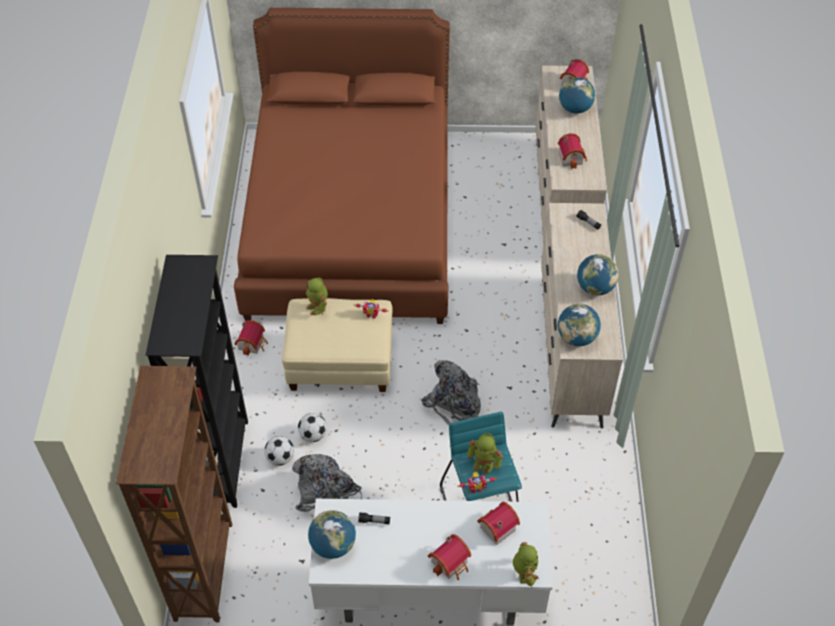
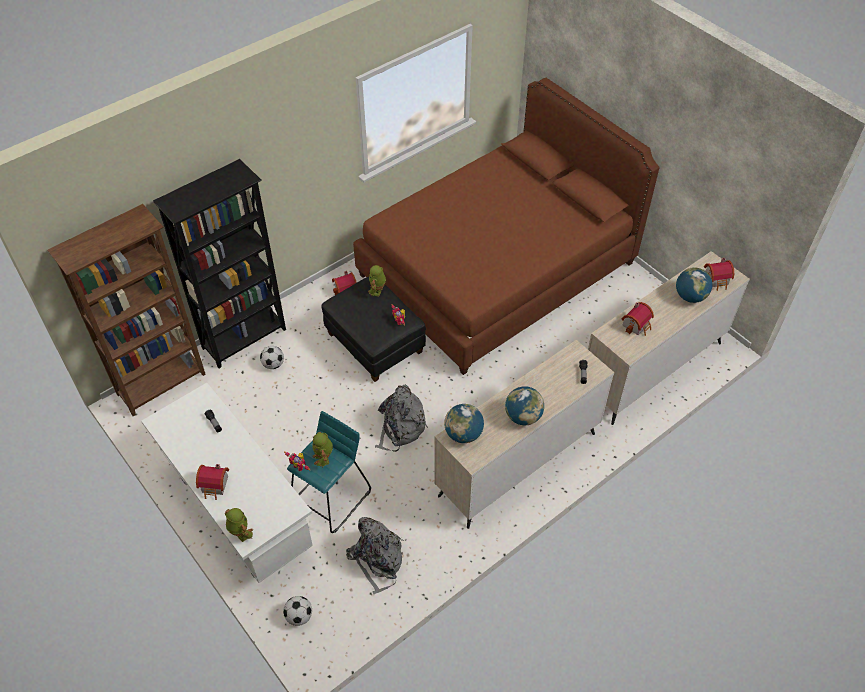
camera: 50 degrees right, 0 degrees up
(313, 435) = (306, 368): football -> football (299, 616)
(327, 493) = (269, 406): grey backpack -> grey backpack (377, 560)
(333, 545) = (178, 414): globe -> none
(341, 363) = (375, 344): beige ottoman -> black ottoman
(495, 528) = (264, 493): toy house -> none
(524, 573) = (240, 533): toy robot -> toy robot turned 90 degrees counterclockwise

